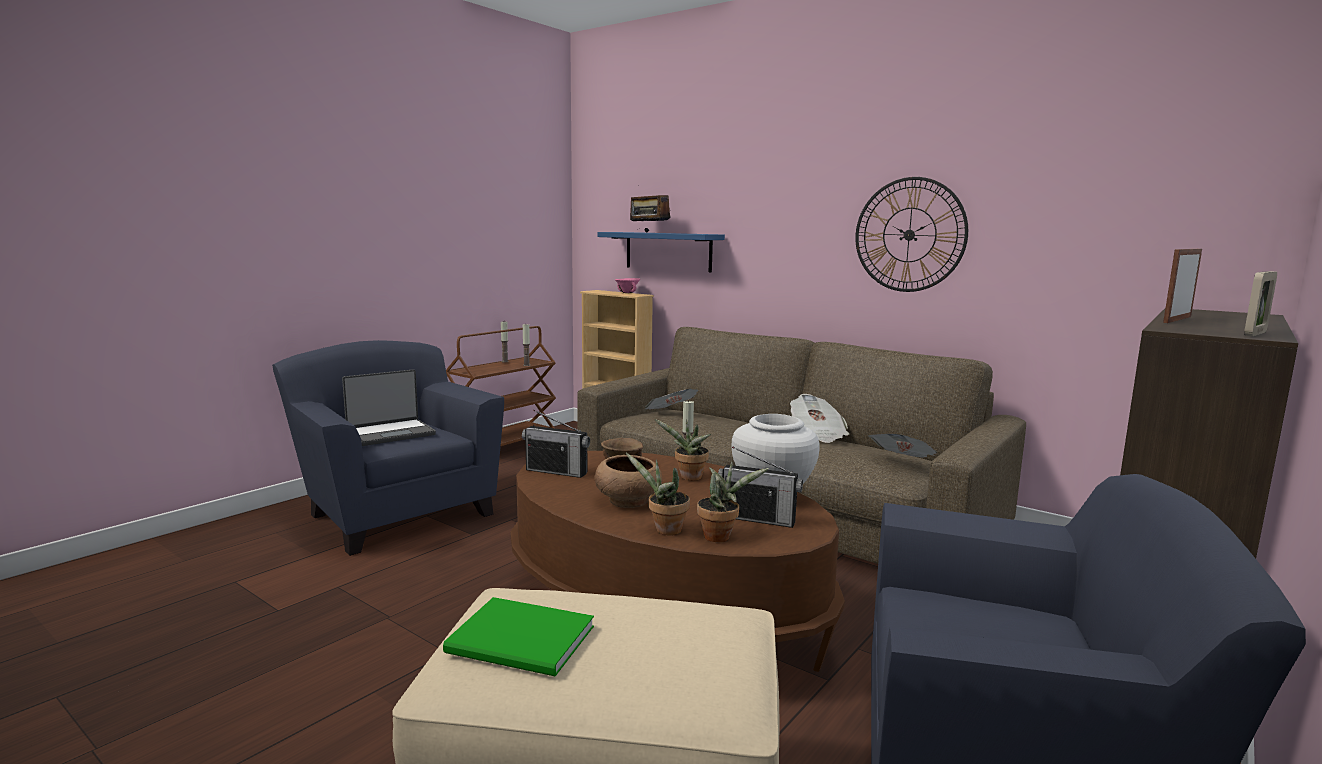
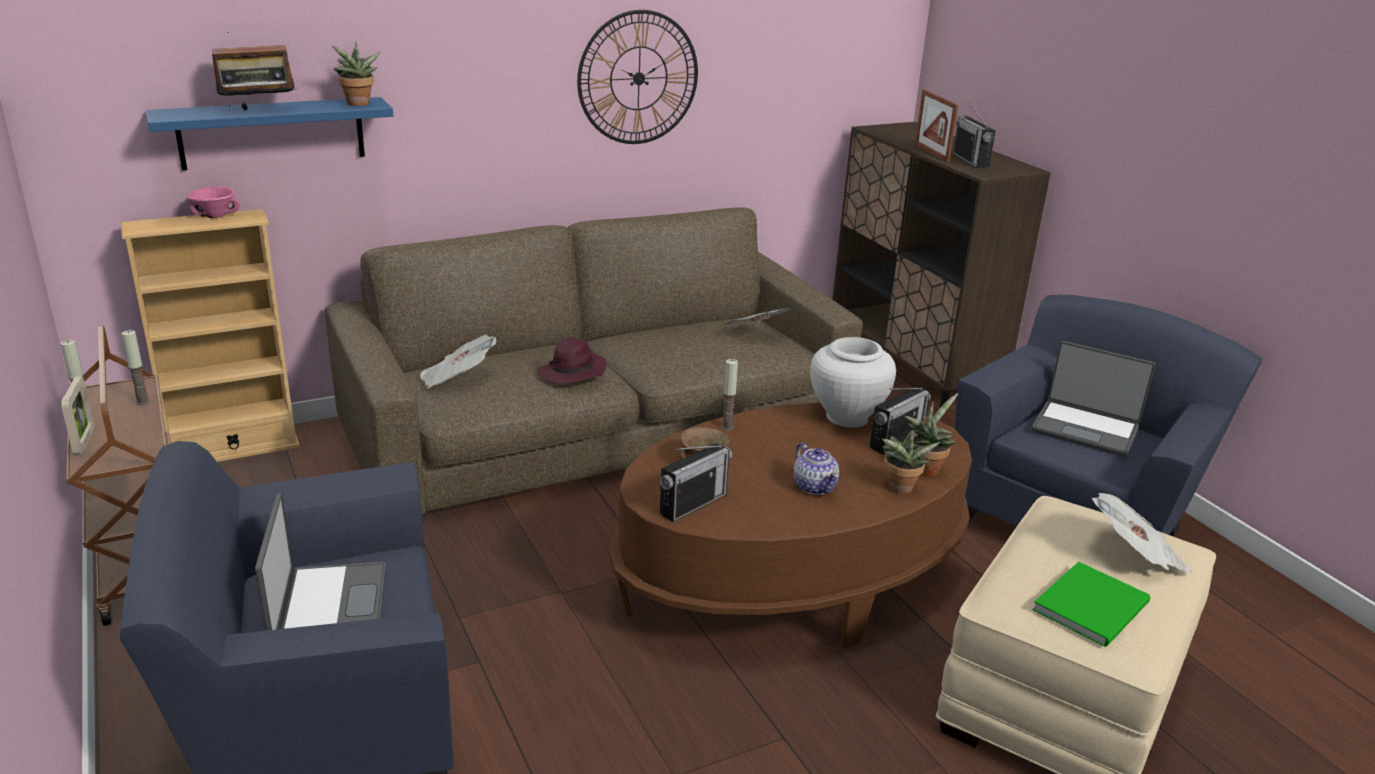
camera: 65 degrees left, 15 degrees up
(629, 501) = (814, 486): brown bowl -> teapot
(688, 478) = (769, 438): potted plant -> potted plant (358, 104)
(719, 429) = (572, 373): none -> purple hat
(818, 434) = (636, 333): newspaper -> newspaper (1135, 556)
(1004, 632) = (1085, 429): none -> laptop
(1205, 326) = (970, 160): none -> radio
(1255, 333) = (1010, 165): picture frame -> picture frame (84, 441)

